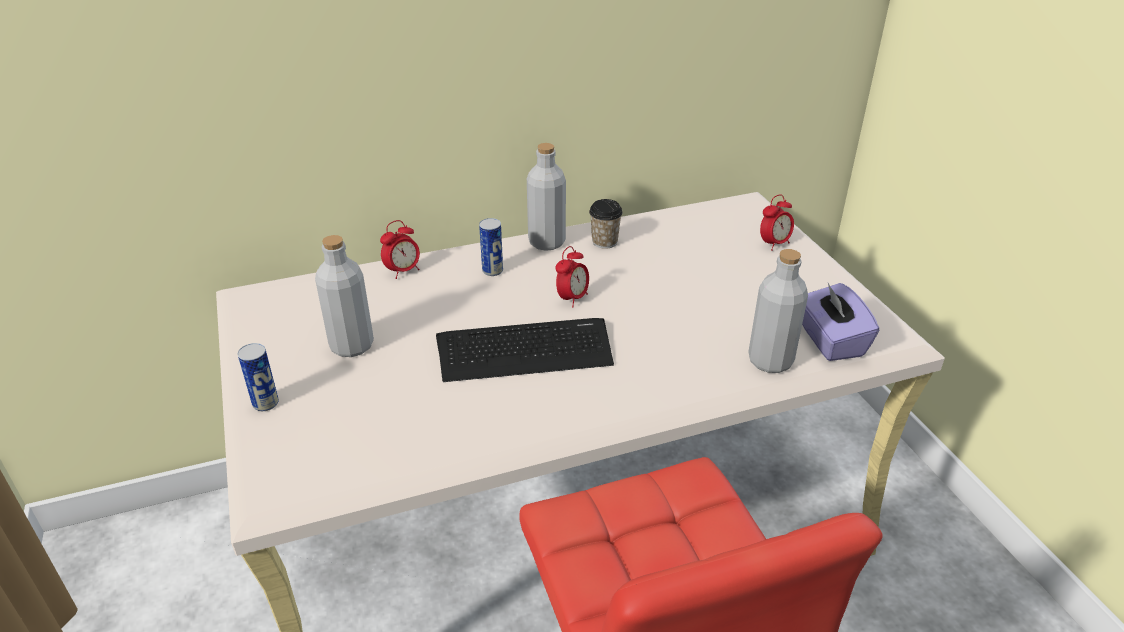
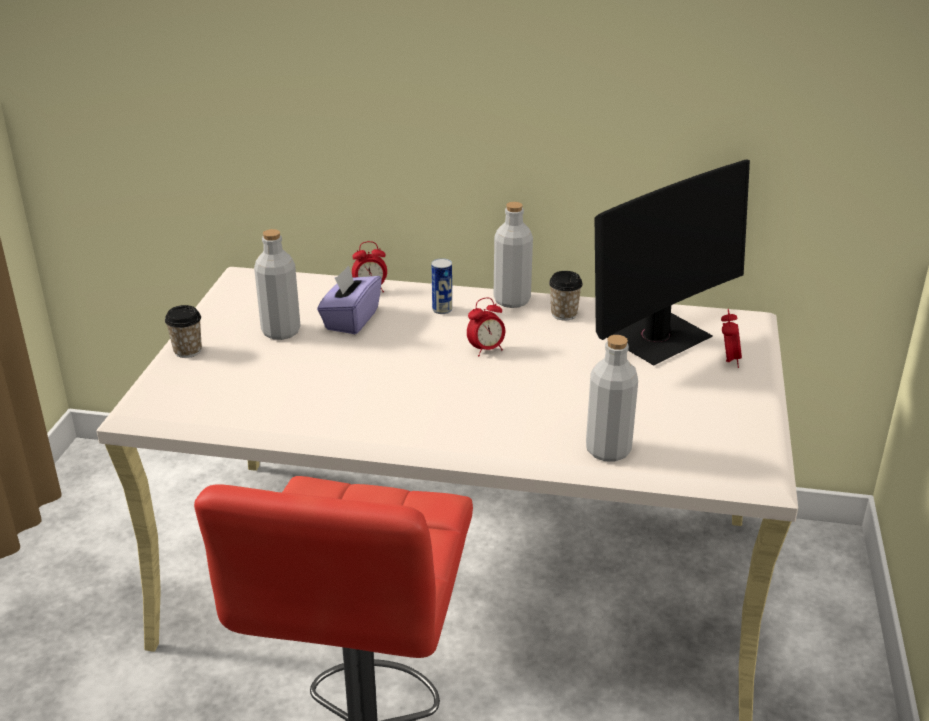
camera: 30 degrees right, 5 degrees down
(265, 403) = (187, 351): can -> cup
(525, 350) = (406, 375): keyboard -> none
(702, 241) = (657, 338): none -> monitor
(774, 244) = (728, 361): alarm clock -> alarm clock turned 75 degrees counterclockwise
(830, 341) = (685, 453): purple tissue box -> purple tissue box (351, 320)

